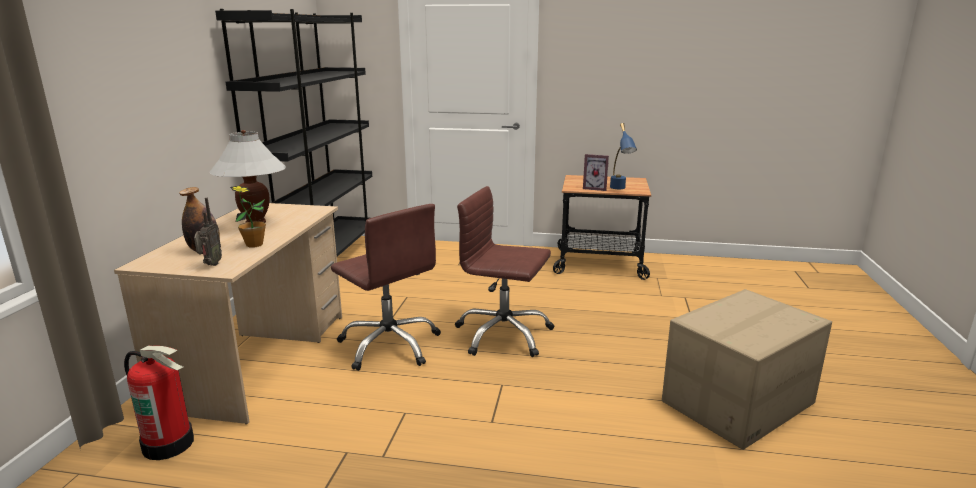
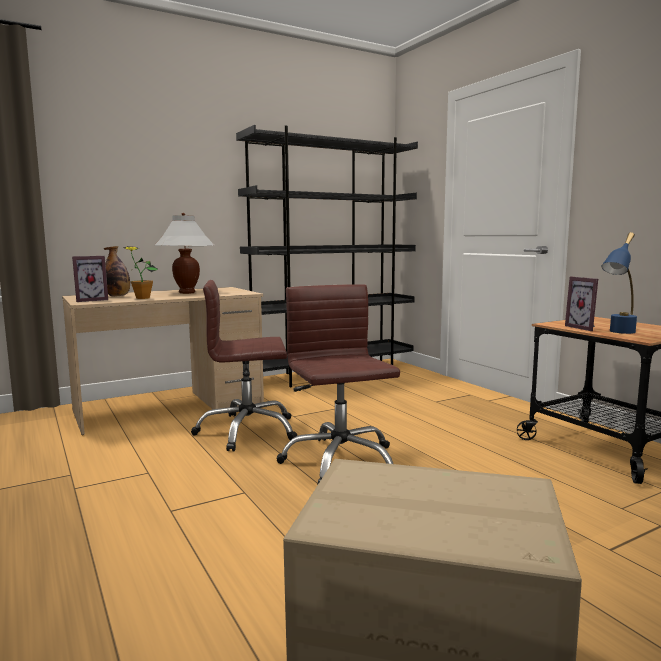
camera: 50 degrees right, 10 degrees down
(169, 444) = (42, 427): fire extinguisher -> none
(210, 265) = (90, 300): radio -> picture frame
(390, 345) = (247, 431): brown office chair -> brown office chair turned 75 degrees clockwise

